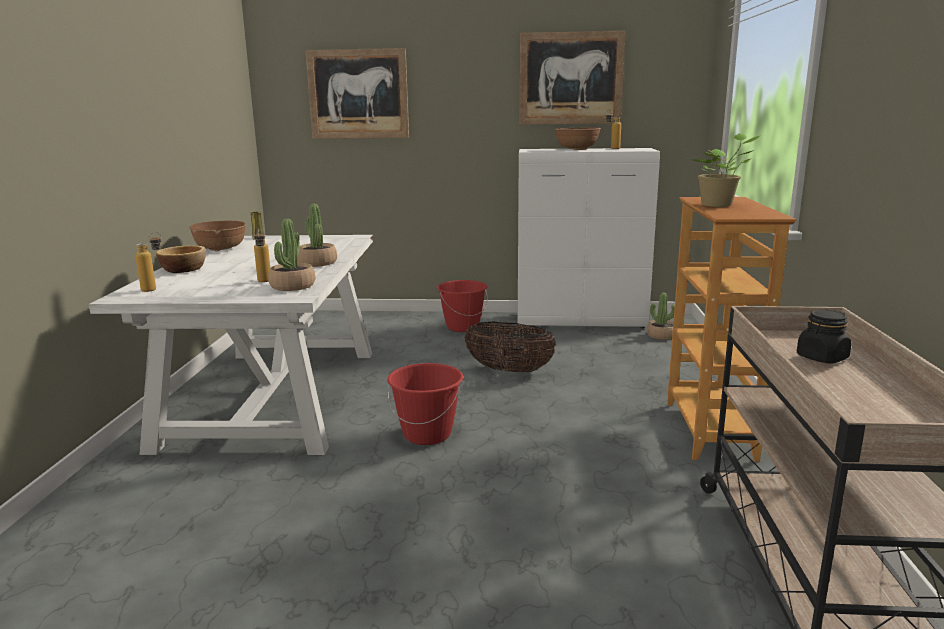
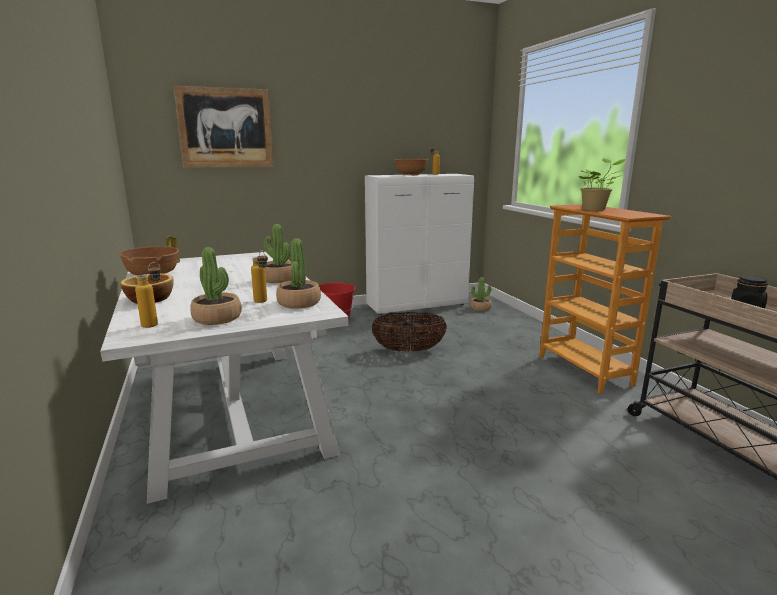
camera: 25 degrees left, 0 degrees up
(205, 291) = (217, 318): none -> potted plant
(427, 434) = (405, 416): red bucket -> none
(570, 78) = (399, 121): picture -> none

